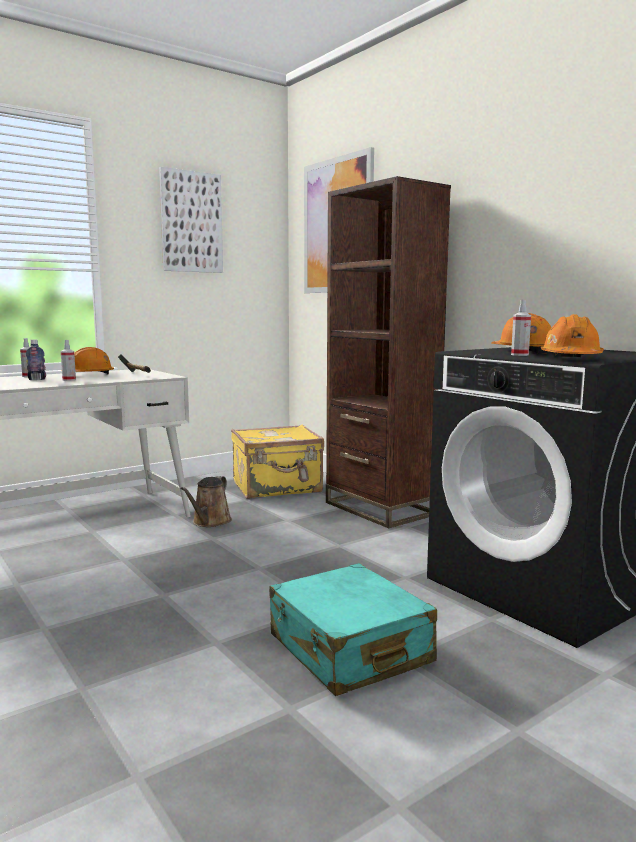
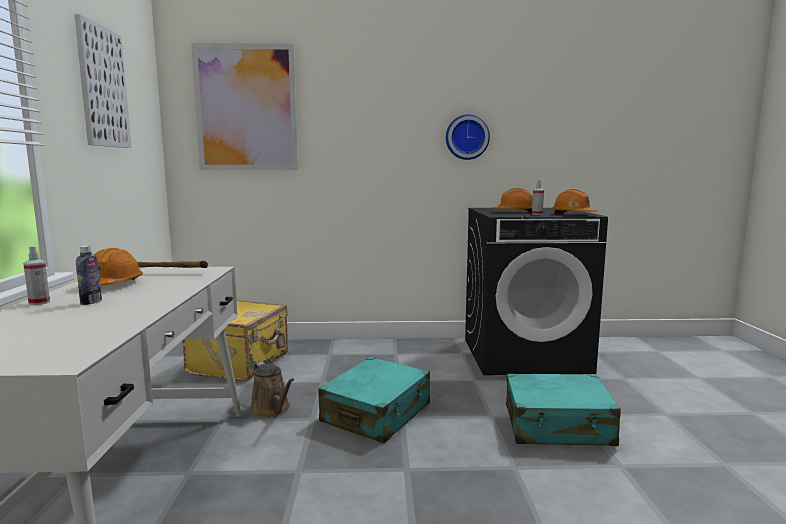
camera: 55 degrees left, 0 degrees up
(69, 380) = (140, 293): spray bottle -> none
(253, 556) = (376, 413): none -> turquoise suitcase
(380, 508) = (351, 349): brown bookcase -> none
(543, 238) = (467, 137): none -> wall clock

